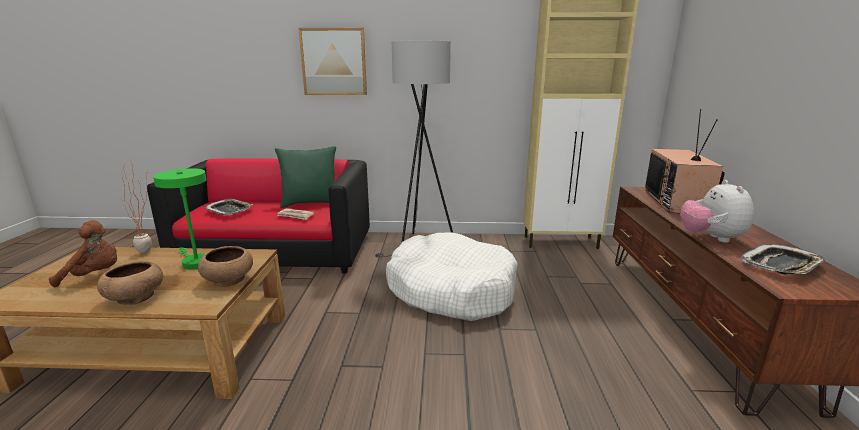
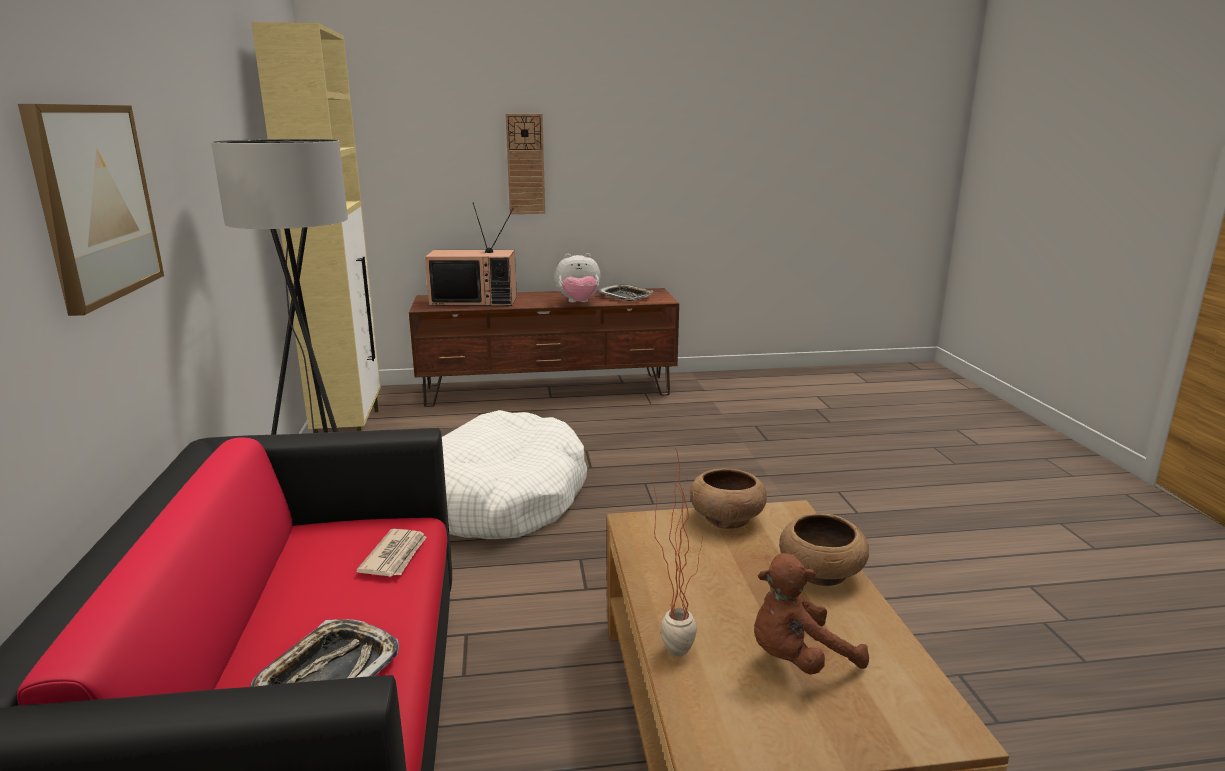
camera: 100 degrees left, 0 degrees up
(95, 276) = (798, 659): brown plush toy -> brown plush toy turned 90 degrees counterclockwise
(195, 262) = (688, 571): green table lamp -> none
(311, 203) = (291, 561): green pillow -> none
(789, 76) = (525, 164): none -> wall clock

